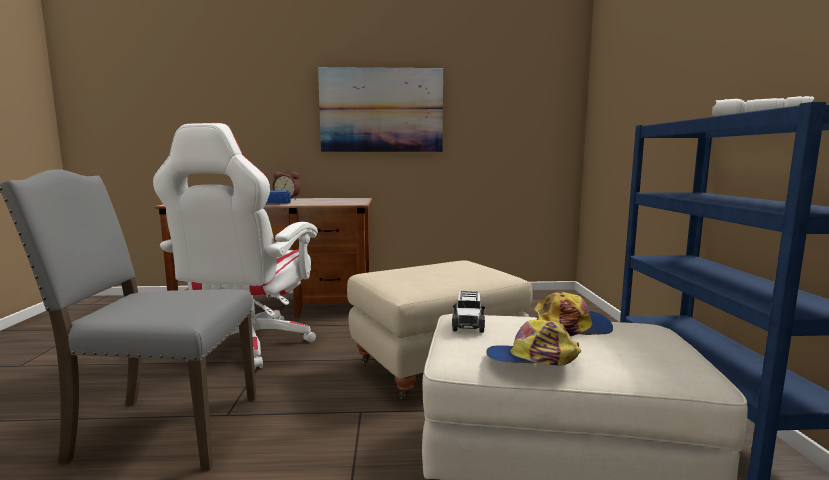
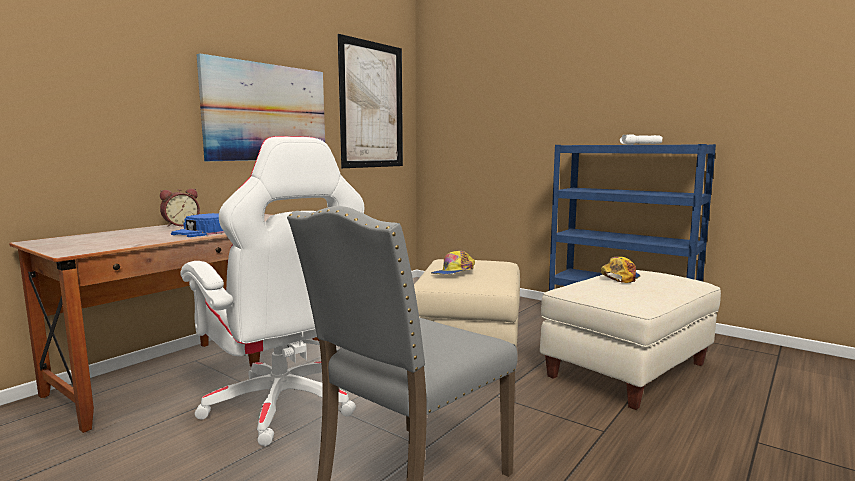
camera: 50 degrees left, 0 degrees up
(468, 324) = (588, 290): toy car -> none
(513, 96) = (372, 105): none -> picture
(532, 359) = (659, 294): cap -> cap (453, 272)

